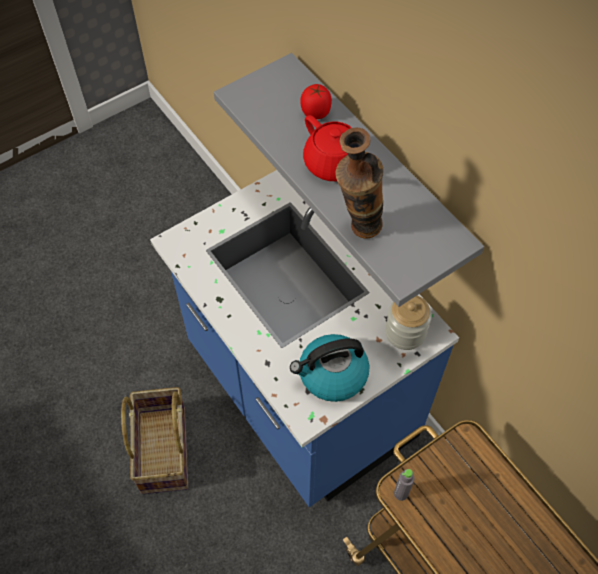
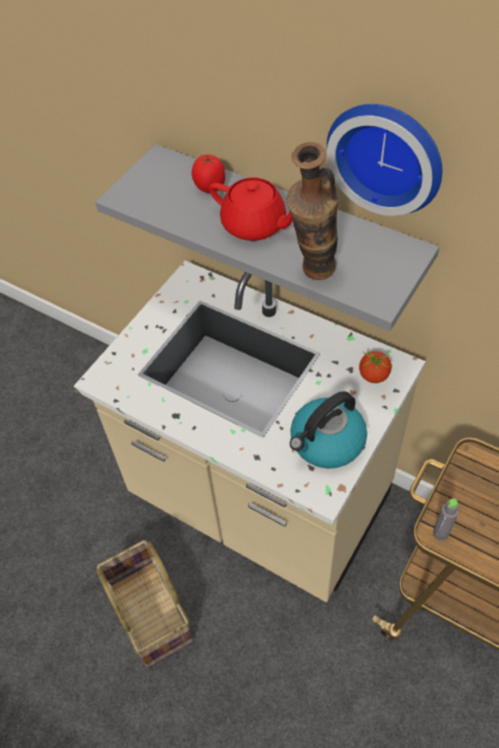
camera: 20 degrees left, 5 degrees down
(299, 394) = (259, 501): blue counter -> beige counter
(405, 332) = (374, 375): jar -> tomato
(456, 151) = (387, 155): none -> wall clock

